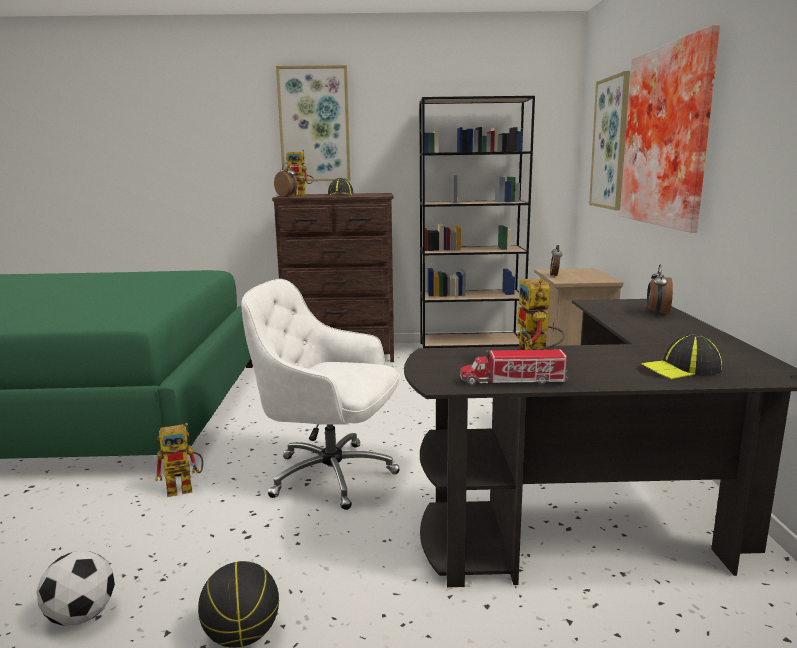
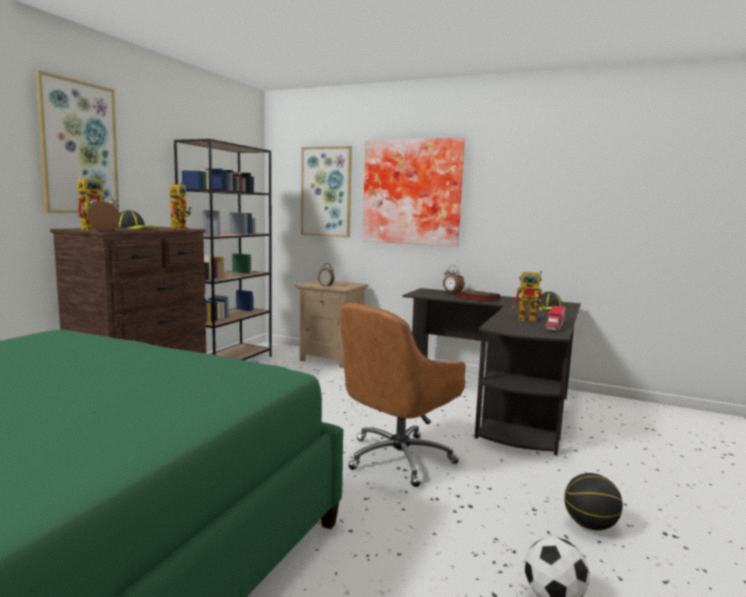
camera: 65 degrees left, 5 degrees down
(185, 488) = (363, 524): toy robot -> toy robot (179, 228)
(331, 474) = (398, 458): white office chair -> brown office chair
(646, 326) = (475, 298): none -> book

